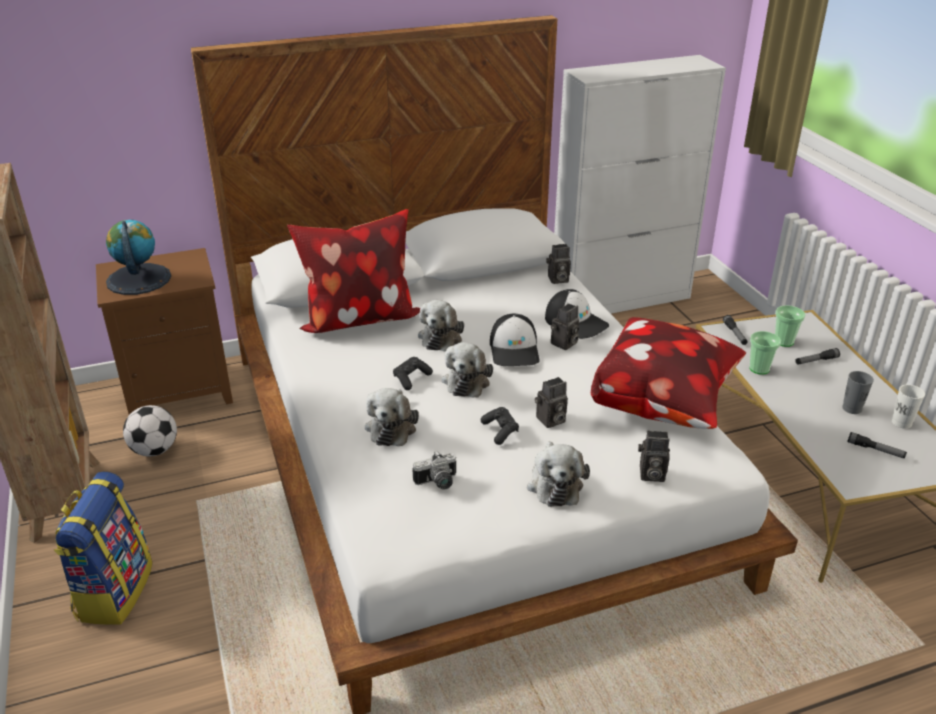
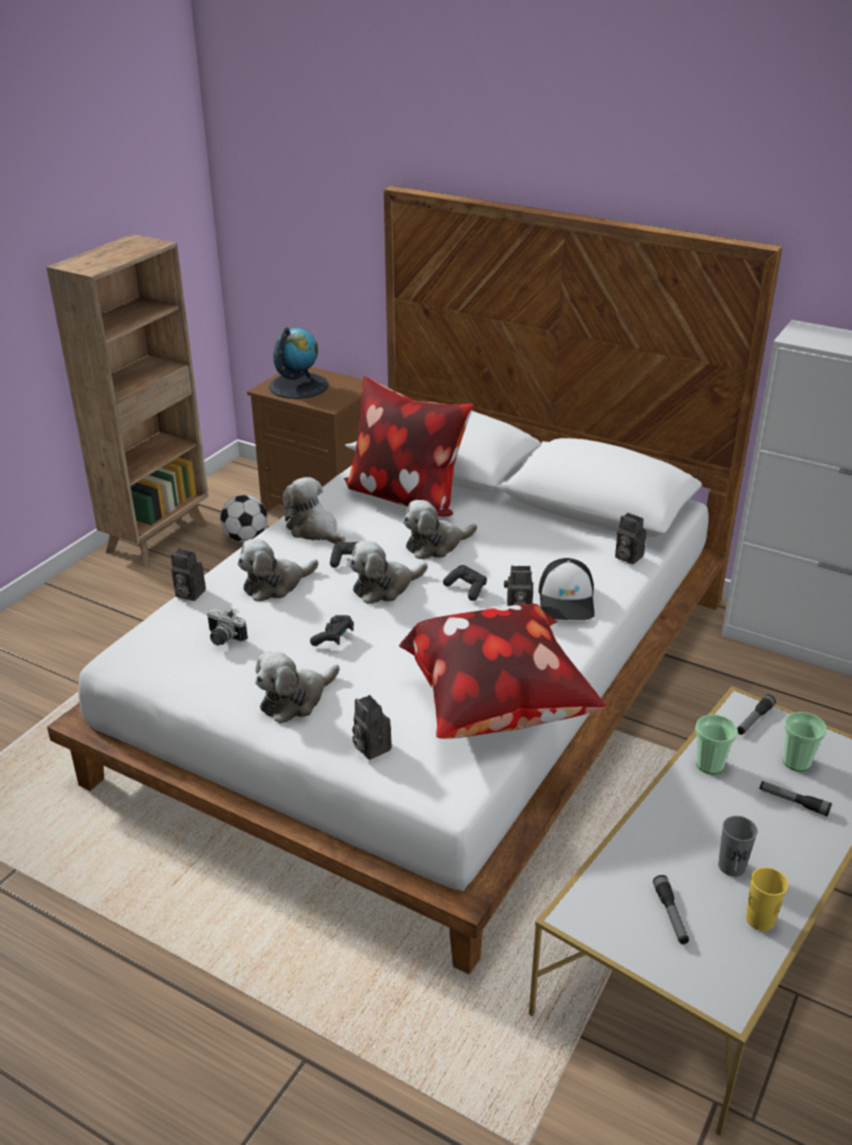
camera: 50 degrees right, 0 degrees up
(113, 591) = (95, 610): backpack -> none
(341, 376) = (315, 530): none -> plush toy
(515, 350) = (466, 589): cap -> black game controller
(550, 421) = (384, 657): camera -> camera (188, 593)
(901, 423) = (760, 920): white cup -> yellow cup

